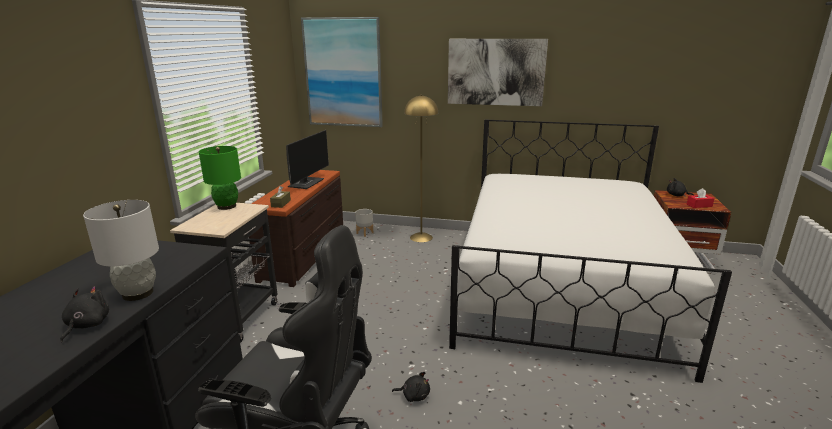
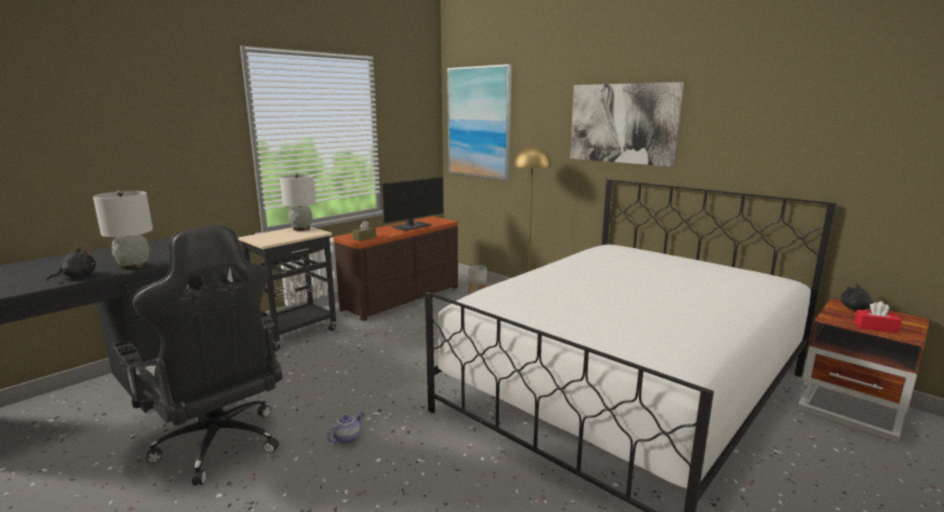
camera: 30 degrees right, 5 degrees down
(227, 206) = (301, 229): green table lamp -> white table lamp
(414, 395) = (347, 438): black plush toy -> teapot

